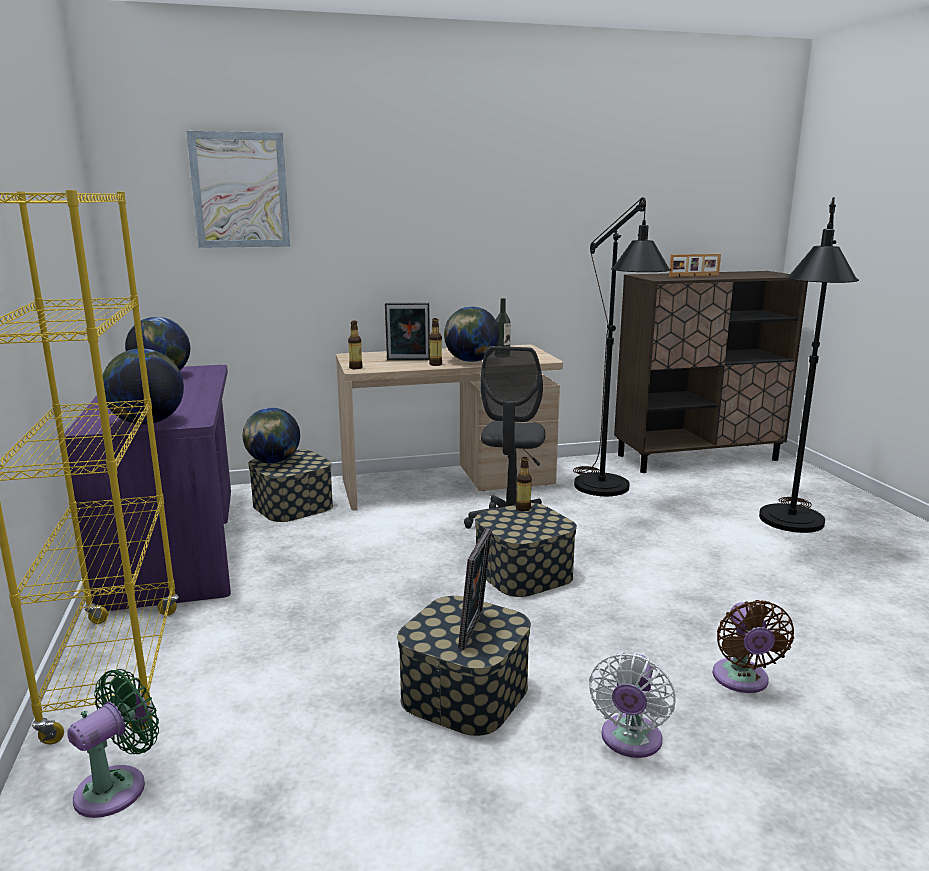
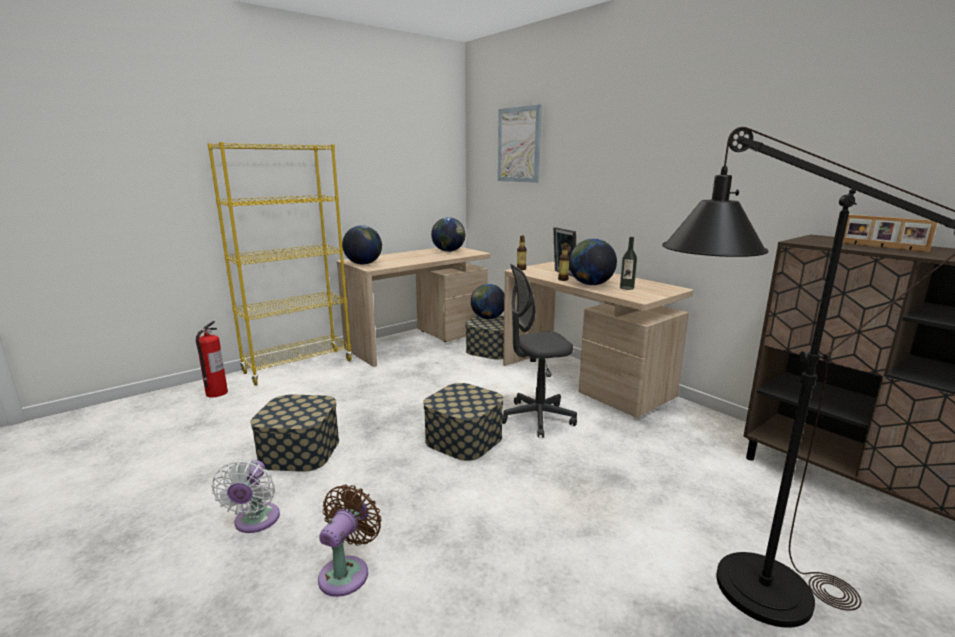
camera: 65 degrees right, 0 degrees up
(117, 787) = (216, 393): green fan -> fire extinguisher
(176, 544) = (419, 341): purple desk -> beige desk
(475, 630) = (293, 413): picture frame -> none
(523, 508) = (487, 394): bottle -> none
(607, 492) = (664, 447): black floor lamp -> none
(630, 741) = (255, 522): white fan -> white fan turned 90 degrees counterclockwise
(742, 680) = (347, 572): brown fan -> brown fan turned 135 degrees clockwise

